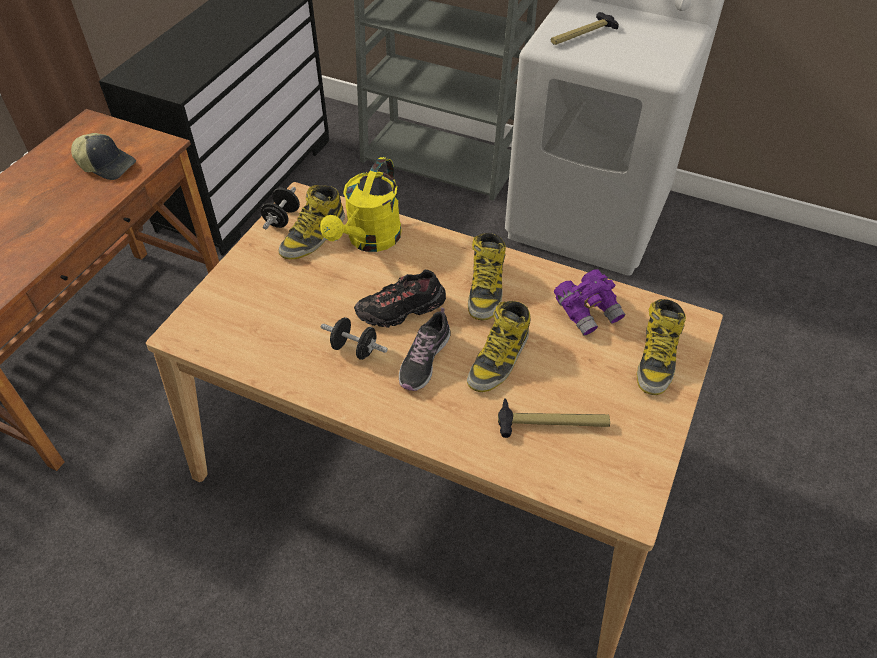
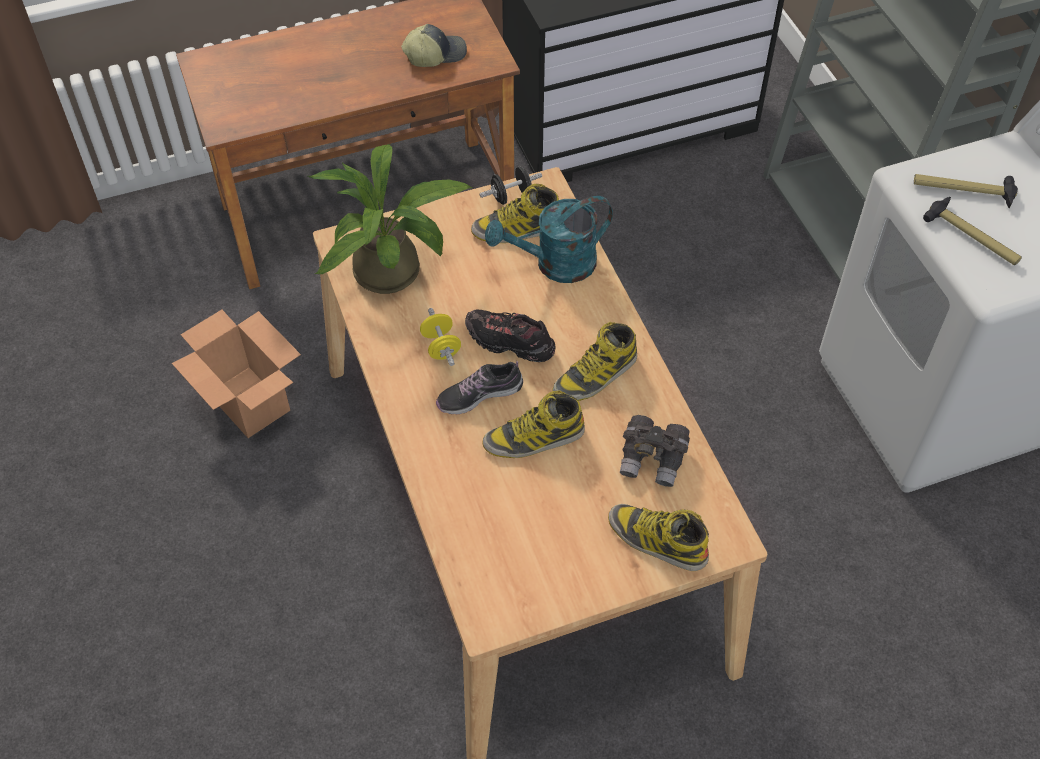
camera: 45 degrees right, 5 degrees up
(107, 165) = (435, 54): cap -> cap turned 90 degrees counterclockwise
(146, 555) = (248, 402): none -> cardboard box
(254, 324) = (395, 272): none -> potted plant
(354, 349) = (441, 347): black dumbbell -> yellow dumbbell
(369, 240) = (555, 265): yellow watering can -> turquoise watering can
(552, 423) = (511, 517): hammer -> hammer (972, 237)
(587, 312) = (653, 459): purple binoculars -> grey binoculars
(656, 359) = (656, 540): boot -> boot turned 60 degrees clockwise

